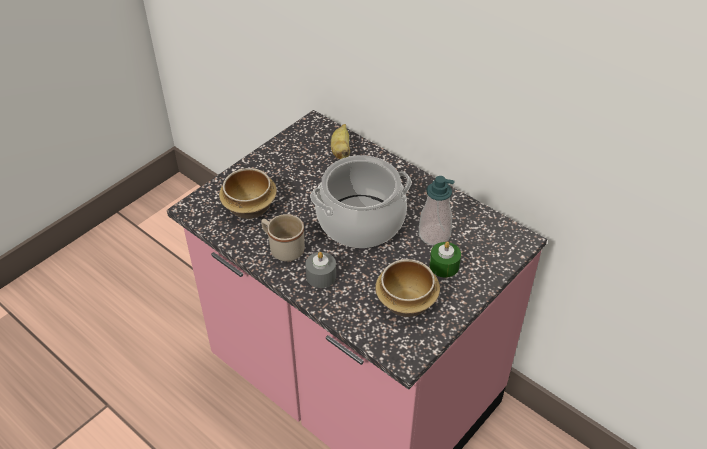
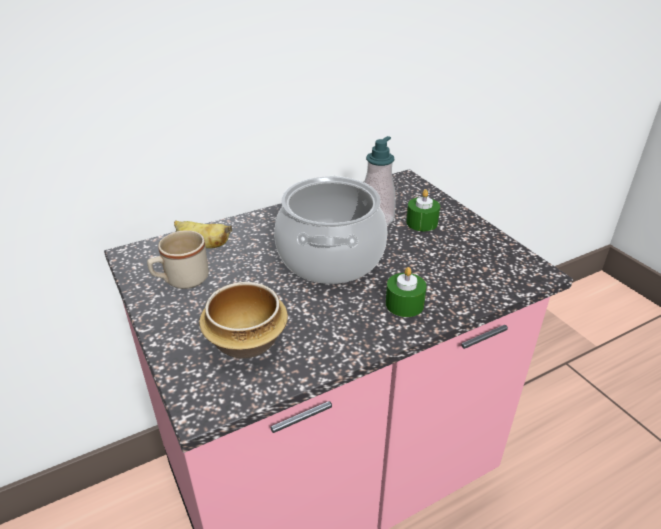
camera: 70 degrees left, 10 degrees down
(283, 248) = (342, 326): beige mug -> beige mug (181, 280)
(321, 276) = (404, 304): grey candle -> green candle
(407, 303) = (465, 254): bowl -> none

